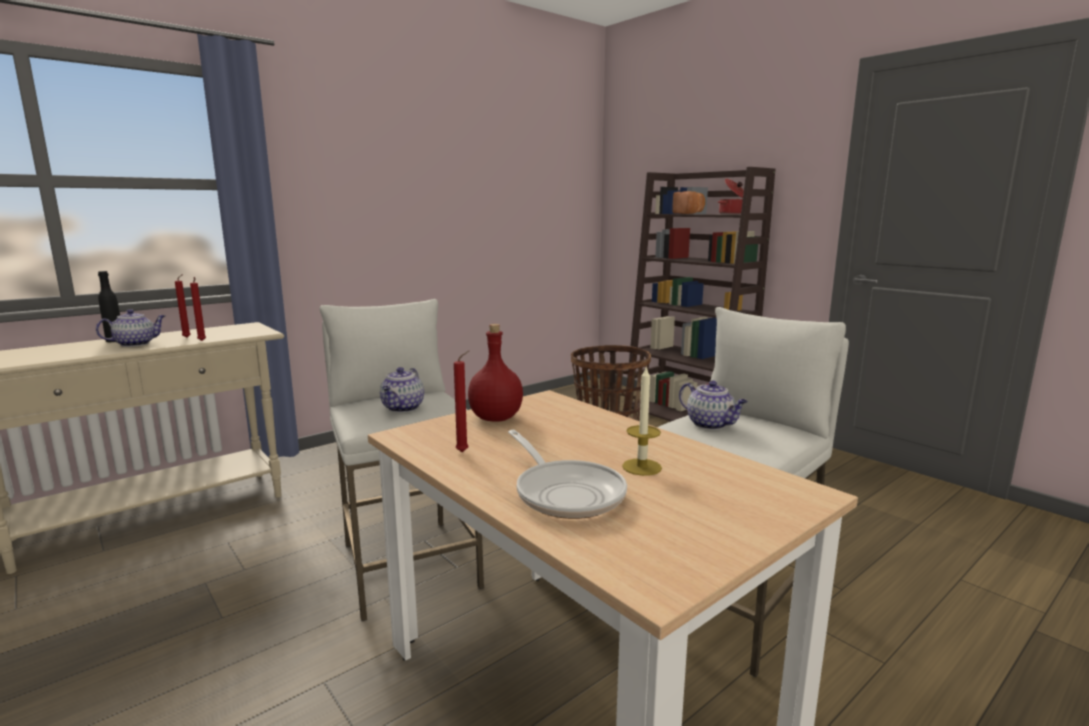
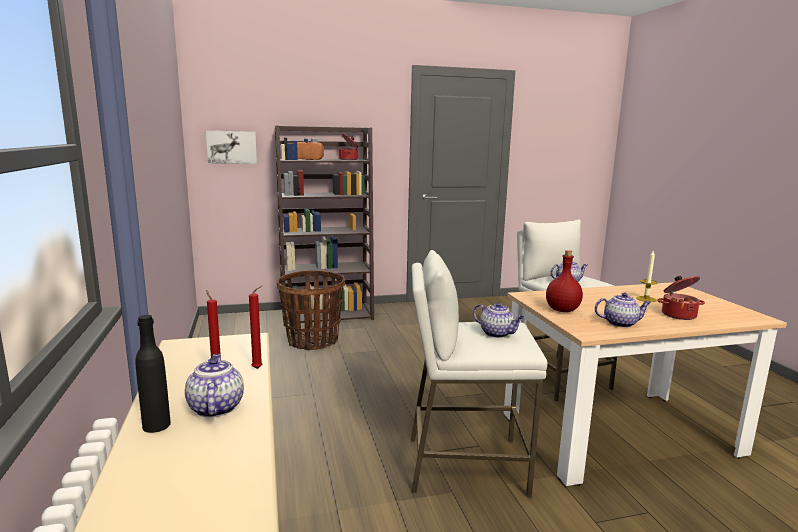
camera: 65 degrees left, 0 degrees up
(464, 452) = (621, 323): red candle -> teapot
(566, 493) = (678, 314): frying pan -> cooking pot
(635, 201) = (232, 147): none -> picture

